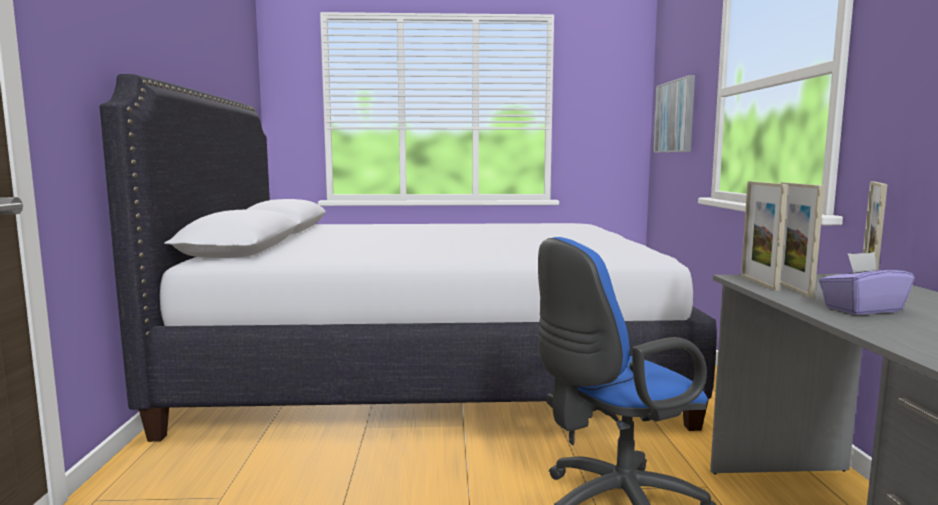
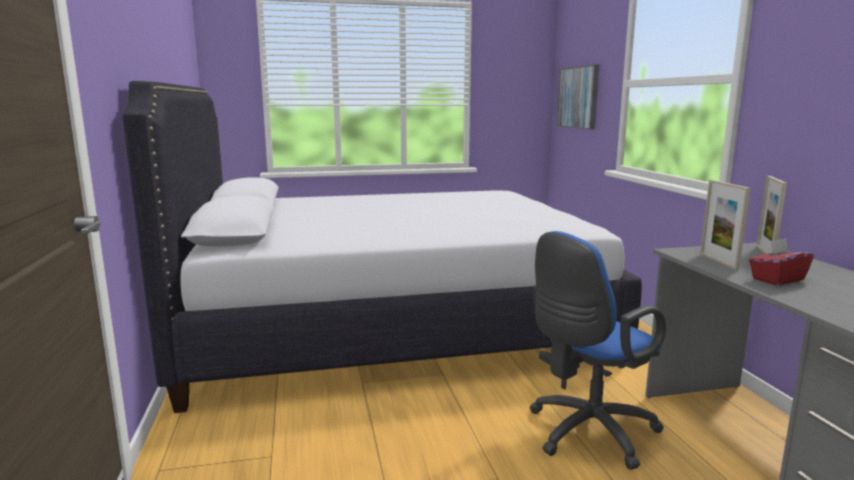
camera: 10 degrees left, 5 degrees up
(758, 282) = (691, 256): picture frame -> none
(861, 309) = (777, 279): purple tissue box -> red tissue box

